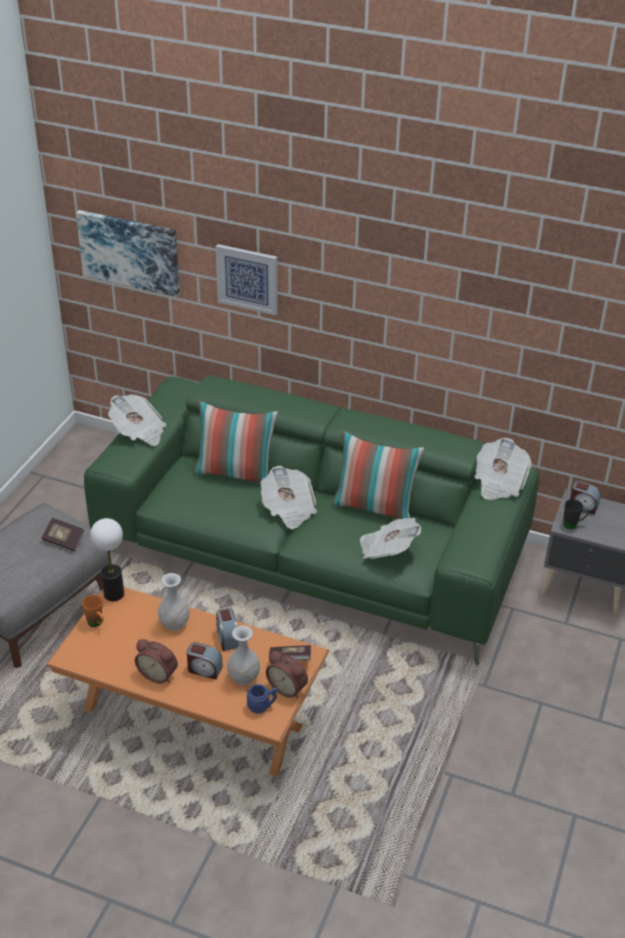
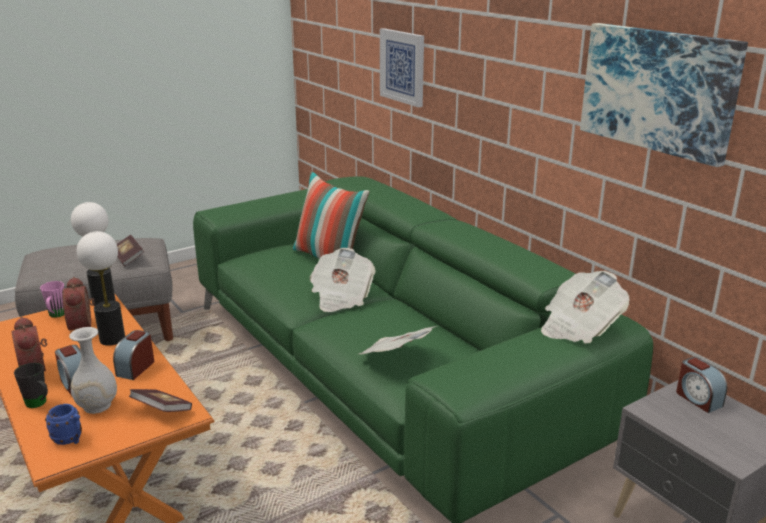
camera: 35 degrees right, 15 degrees down
(96, 624) = (56, 316): orange mug -> pink mug
(130, 251) = (331, 48): picture -> picture (658, 90)
(139, 432) = (267, 201): newspaper -> none
(174, 623) = (112, 339): white vase -> table lamp
(288, 687) = (121, 434): alarm clock -> alarm clock (83, 326)
(374, 507) = (430, 322): pillow -> none
(573, 525) = (663, 413): black mug -> black mug (39, 404)

